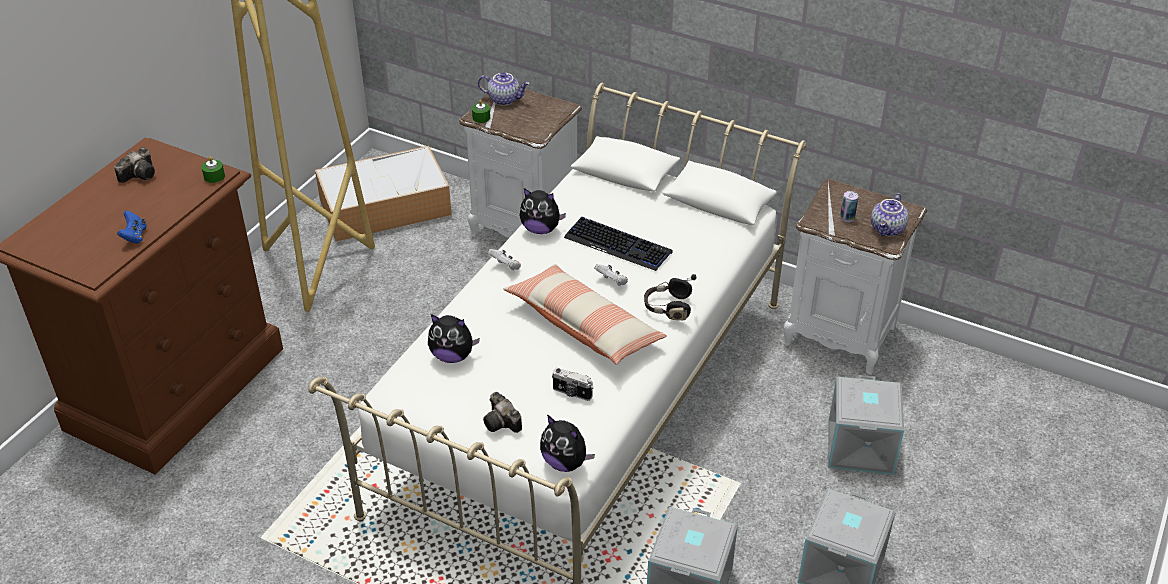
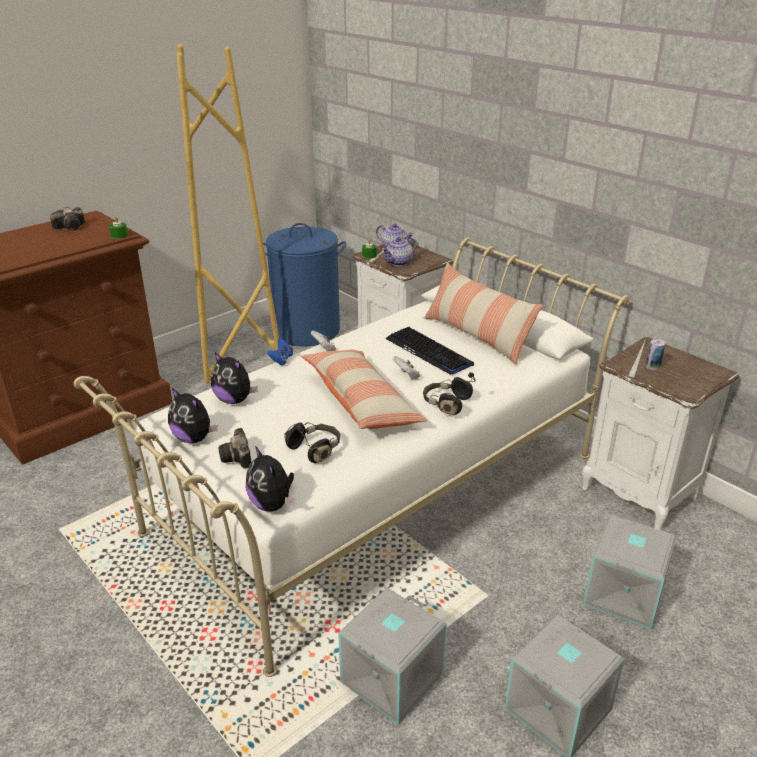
camera: 20 degrees right, 10 degrees down
(135, 236) = (29, 257): blue game controller -> blue game controller (281, 360)
(386, 206) = (307, 331): storage box -> blue laundry basket
(541, 229) = (371, 331): plush toy -> plush toy (194, 438)
(572, 393) = (315, 449): camera -> black headphones
(656, 211) = (477, 336): none -> pillow
(888, 229) = (691, 382): teapot -> teapot (399, 263)

